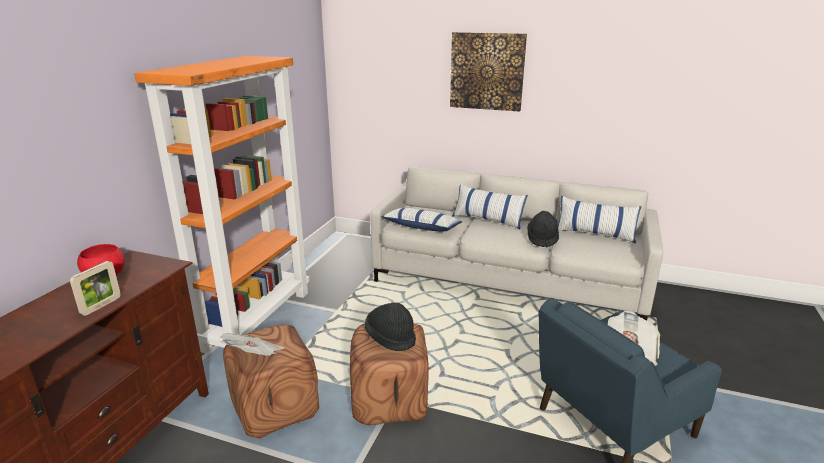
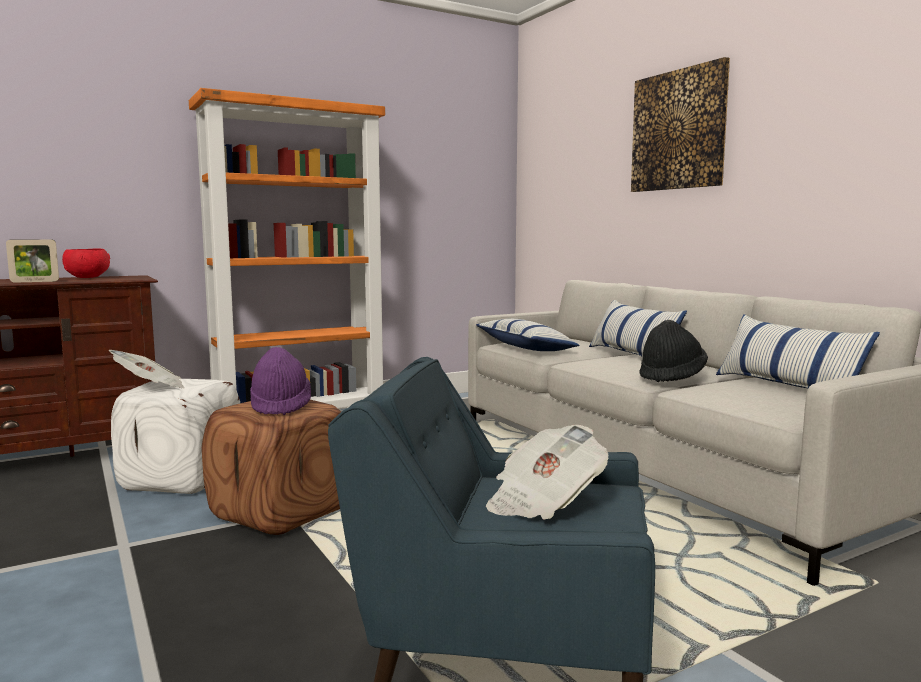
camera: 40 degrees right, 15 degrees down
(274, 408) = (180, 479): brown ottoman -> white ottoman
(390, 338) = (280, 406): black hat -> purple hat

